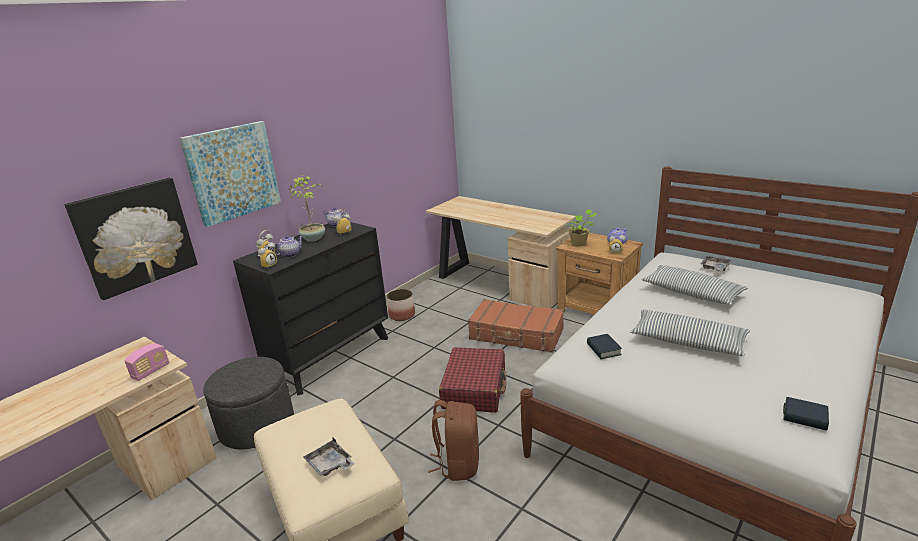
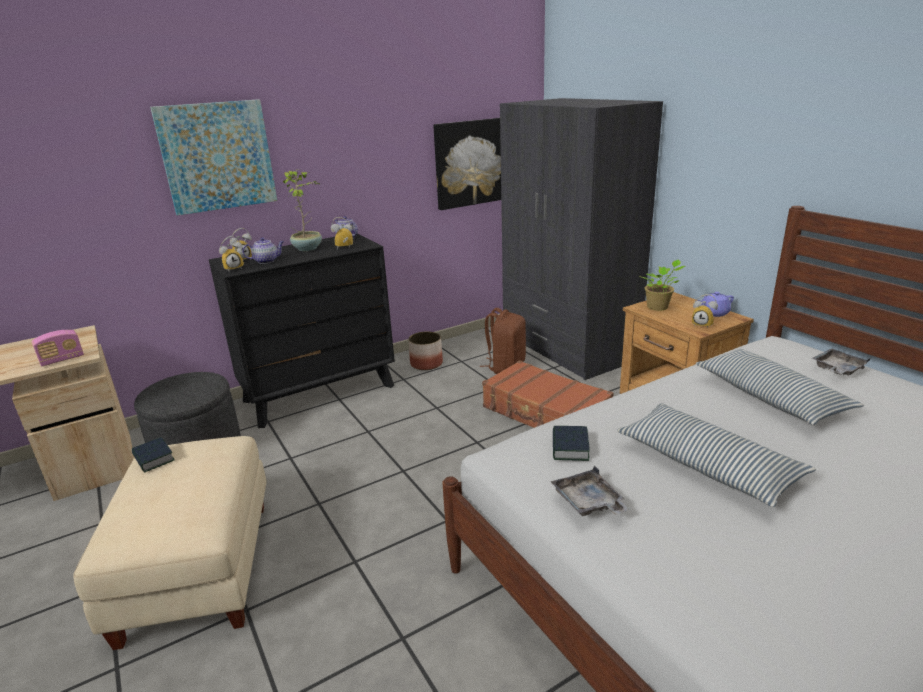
camera: 20 degrees right, 0 degrees up
(135, 236) = (91, 212): picture -> picture (470, 163)
(330, 465) = (164, 508): grey tray -> grey tray (588, 503)
(458, 464) = (367, 555): brown backpack -> brown backpack (505, 367)
(474, 388) = (449, 468): red suitcase -> none
(500, 282) = (567, 347): beige desk -> grey wardrobe
(804, 417) = (826, 640): book -> book (153, 458)

